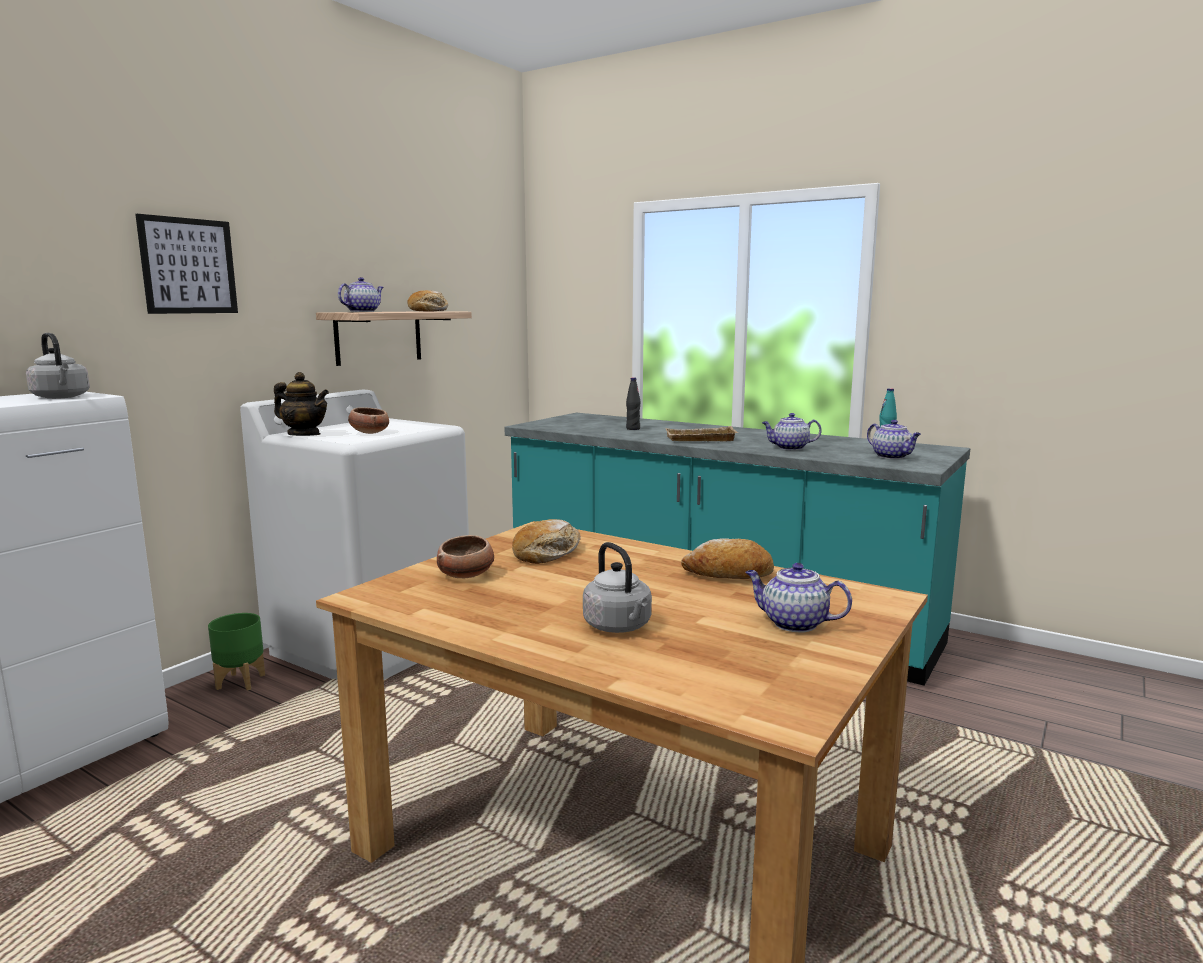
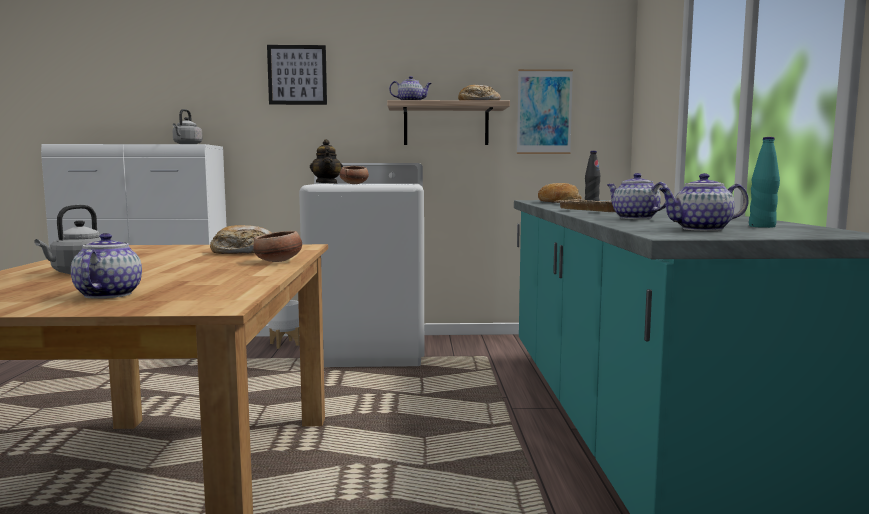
camera: 55 degrees right, 5 degrees down
(241, 681) = (285, 344): green planter -> white planter
(465, 318) = (544, 112): none -> picture
(466, 575) = (175, 250): bowl -> bowl (279, 261)
(728, 574) = (238, 275): bread -> bread (558, 203)
(892, 457) = (700, 229): teapot -> teapot turned 60 degrees clockwise

